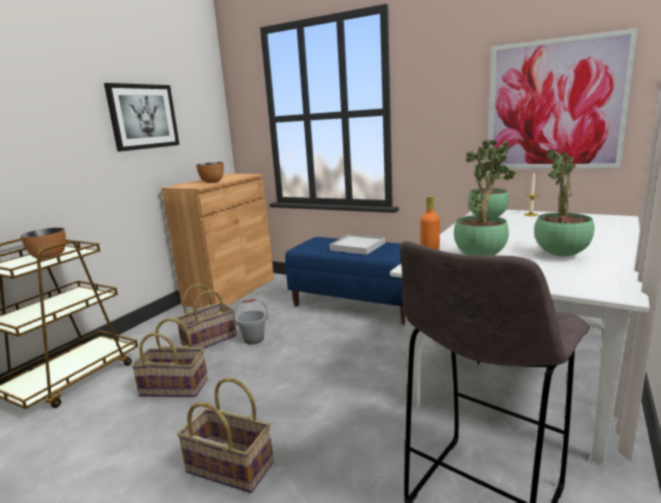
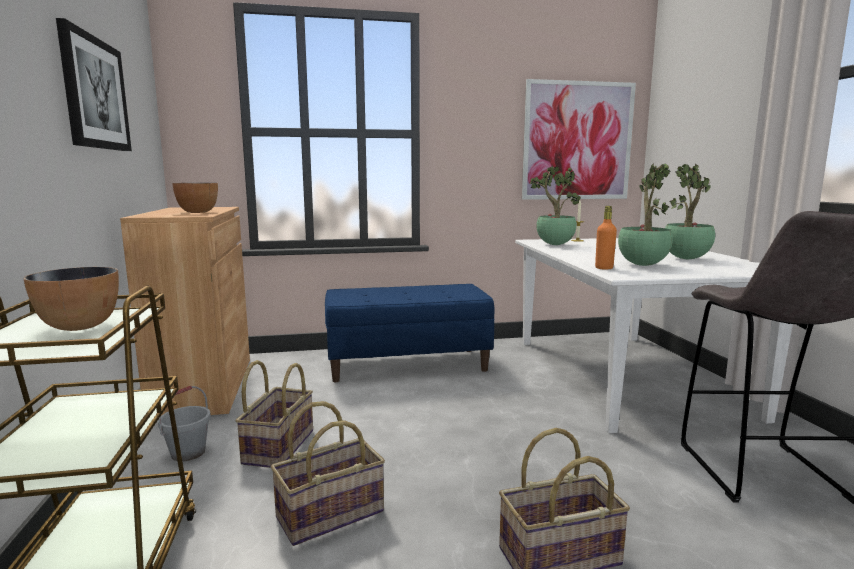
camera: 40 degrees left, 5 degrees down
(253, 339) = (345, 428): grey bucket -> grey bucket (188, 453)
(357, 246) = (407, 292): white tray -> none

